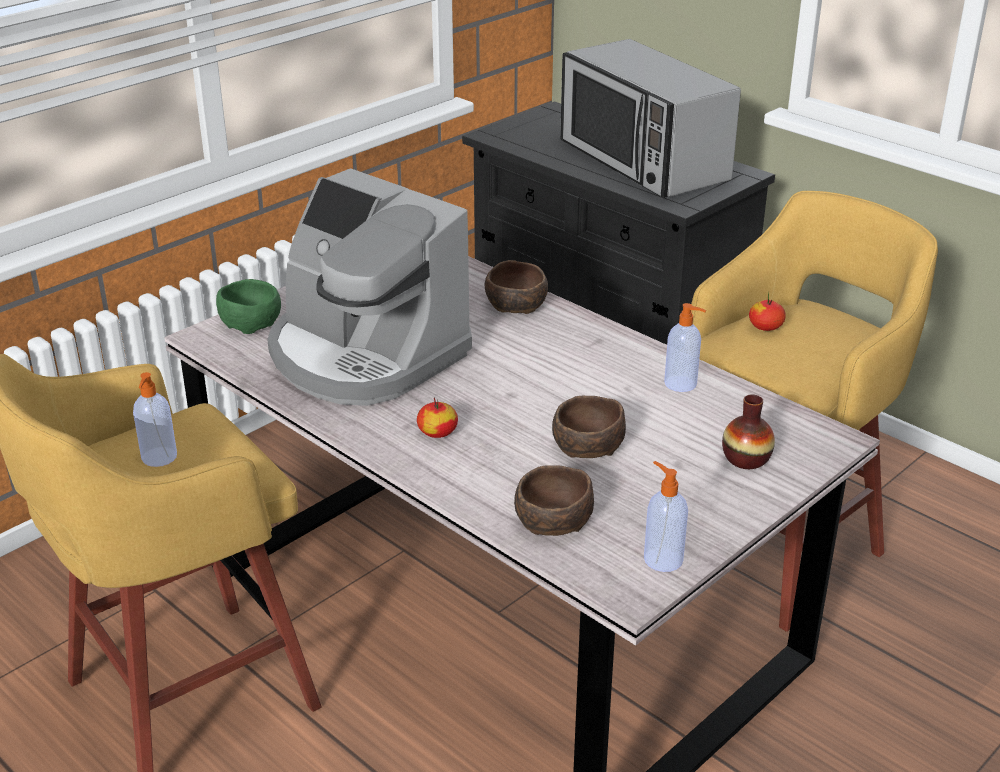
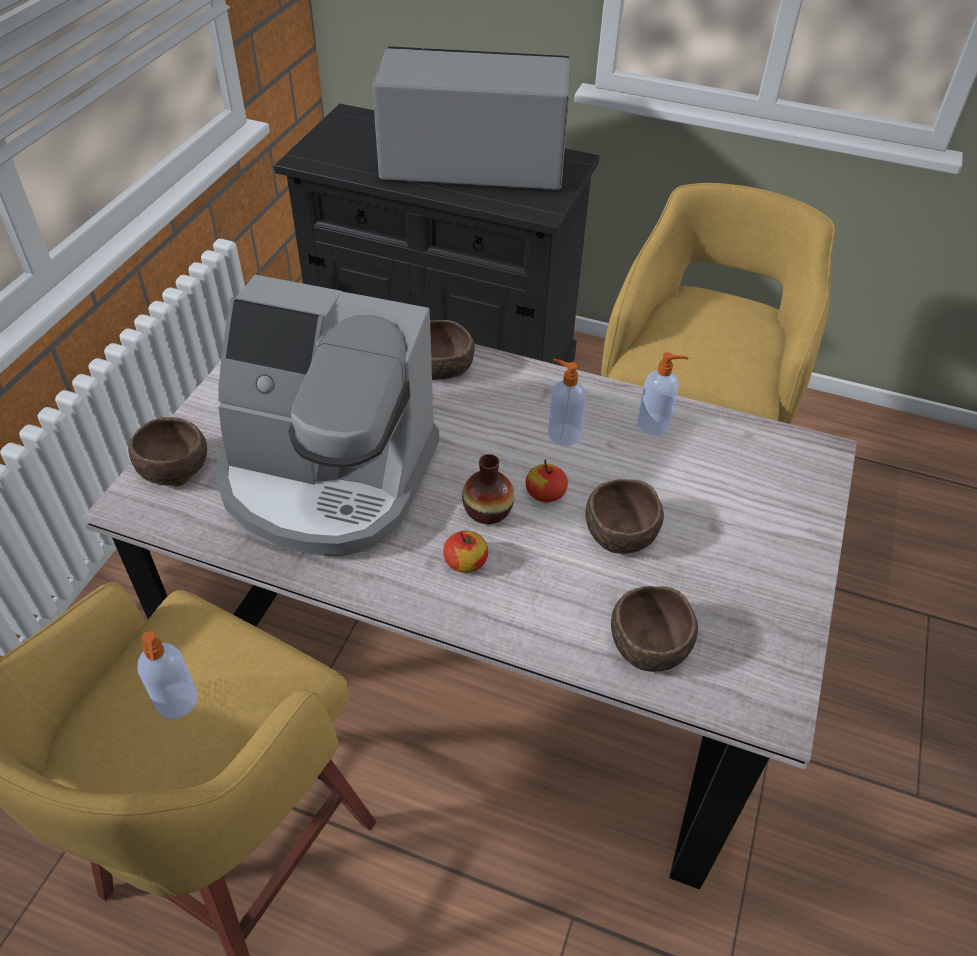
camera: 25 degrees left, 15 degrees up
(251, 322) = (174, 466): green bowl -> brown bowl
(642, 162) = (472, 164): microwave -> microwave turned 150 degrees clockwise
(662, 559) = (775, 656): soap dispenser -> soap dispenser (563, 434)
(746, 459) = (766, 501): vase -> vase (487, 510)
(765, 327) = (679, 331): apple -> apple (545, 493)

